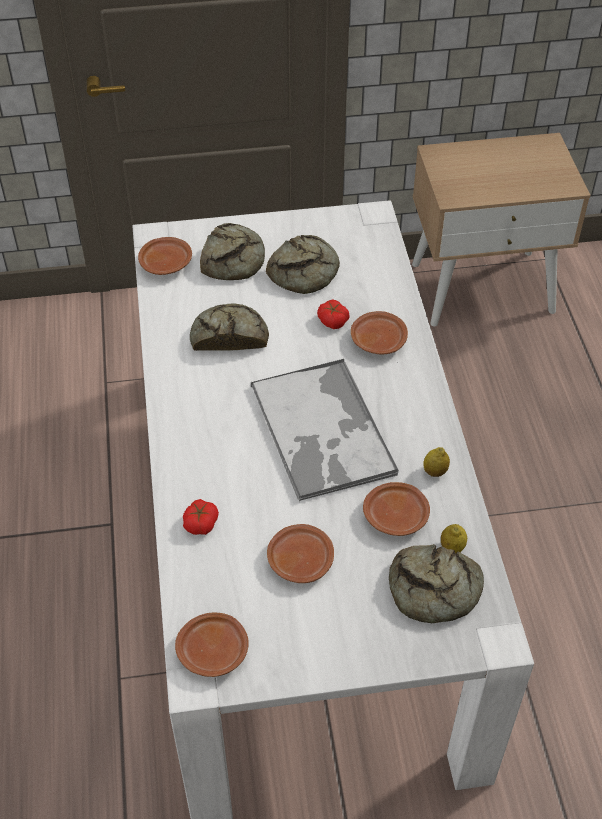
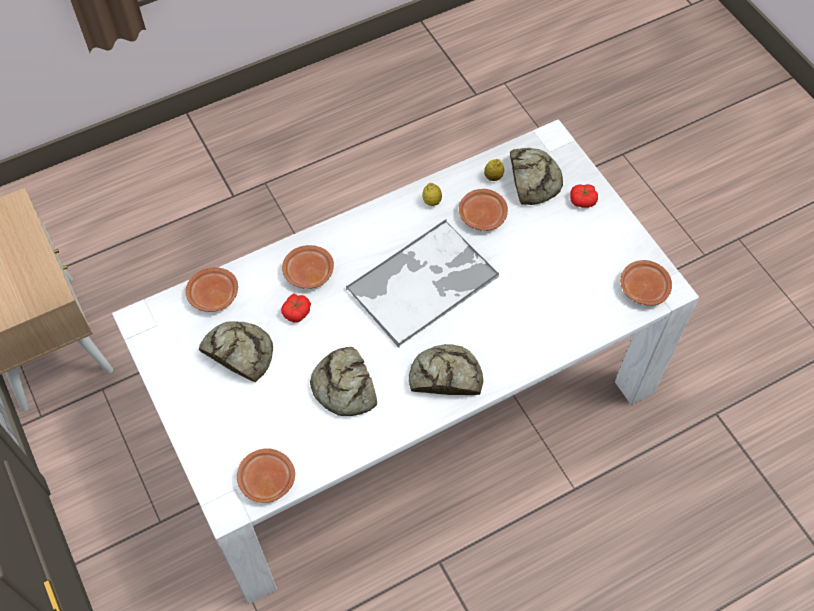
camera: 110 degrees left, 10 degrees up
(200, 523) = (548, 334): tomato -> tomato (583, 200)
(234, 259) = (240, 420): bread -> bread (445, 376)
(300, 559) = (547, 261): brown plate -> brown plate (213, 295)

